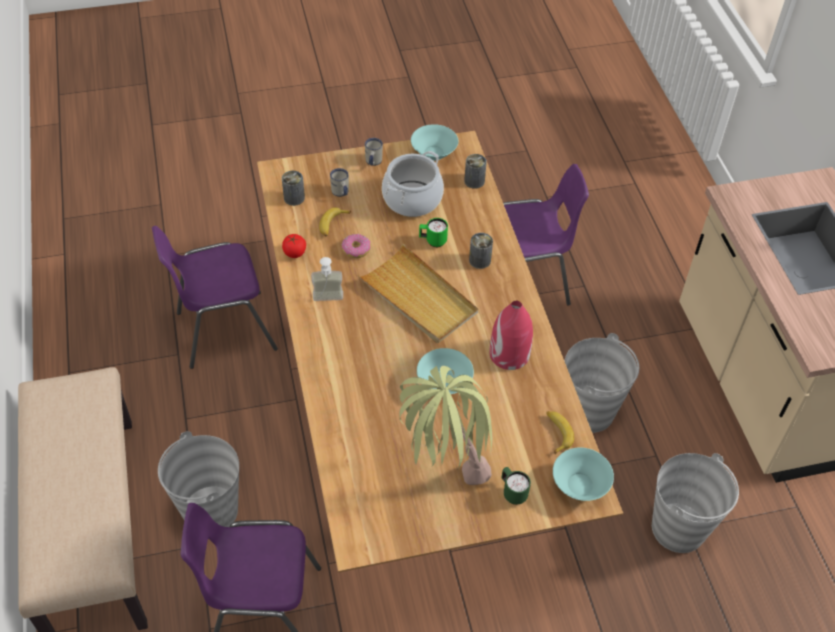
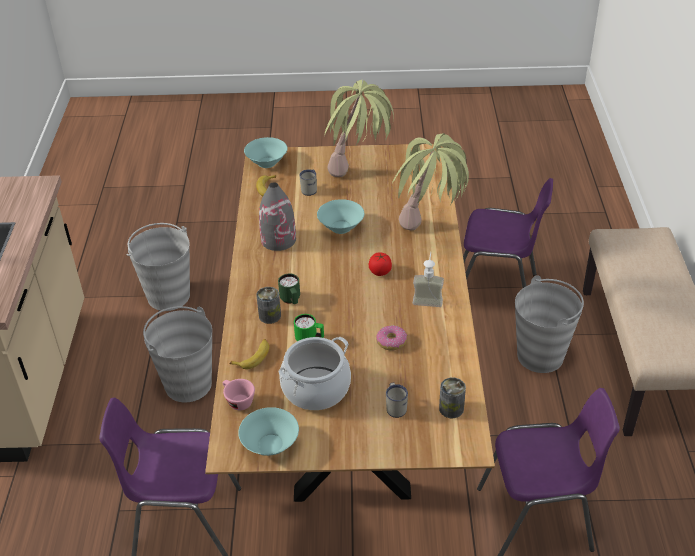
camera: 165 degrees left, 10 degrees down
(294, 253) = (456, 347): tomato -> tomato (380, 271)
(332, 225) = (411, 371): banana -> banana (253, 357)
(337, 382) = (430, 237): none -> potted plant
(373, 162) = (349, 442): white mug -> white mug (310, 189)
(418, 297) = (341, 291): beige tray -> none
(474, 181) = (237, 401): can -> pink cup
(509, 354) = (278, 239): red vase -> grey vase
(512, 493) = (315, 164): green mug -> green mug (291, 300)

